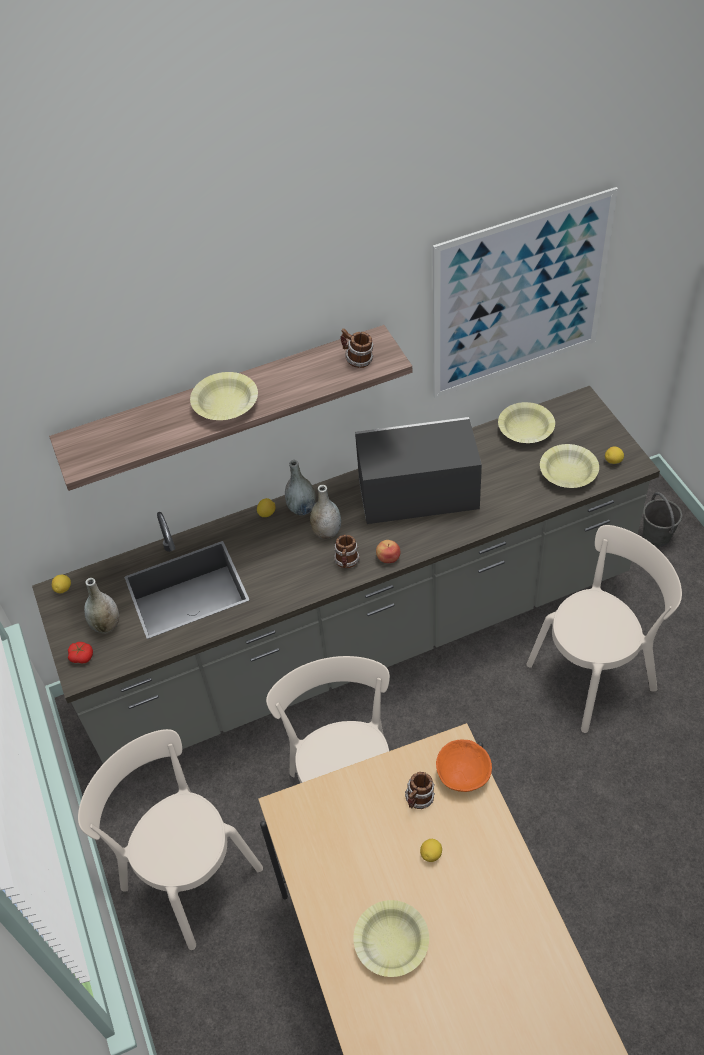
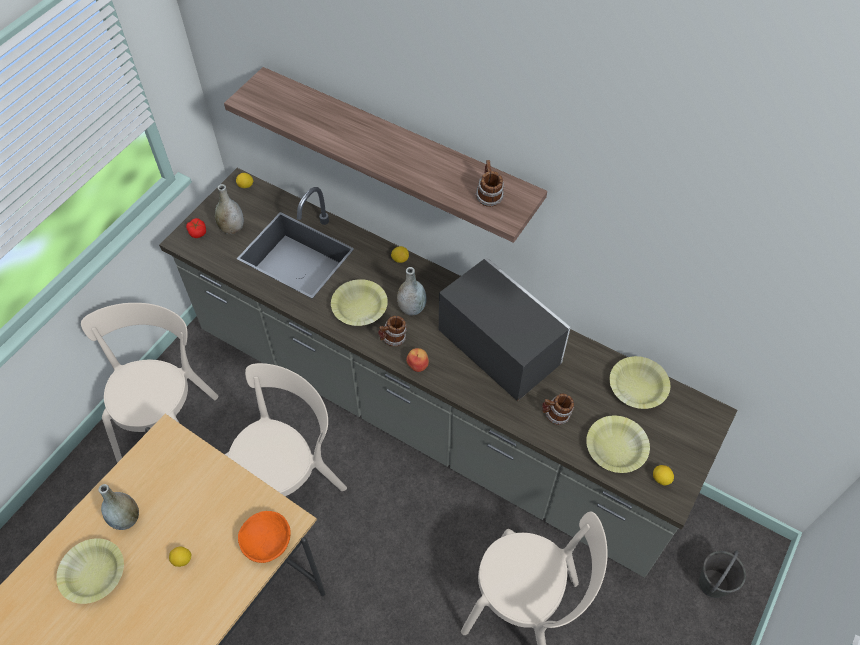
camera: 50 degrees right, 5 degrees up
(226, 405) = (370, 143): yellow bowl -> yellow bowl (359, 308)
(302, 508) = (422, 278): grey vase -> grey vase (126, 519)
(419, 799) = (225, 523): mug -> mug (555, 415)
(520, 296) = (692, 272): picture -> none

